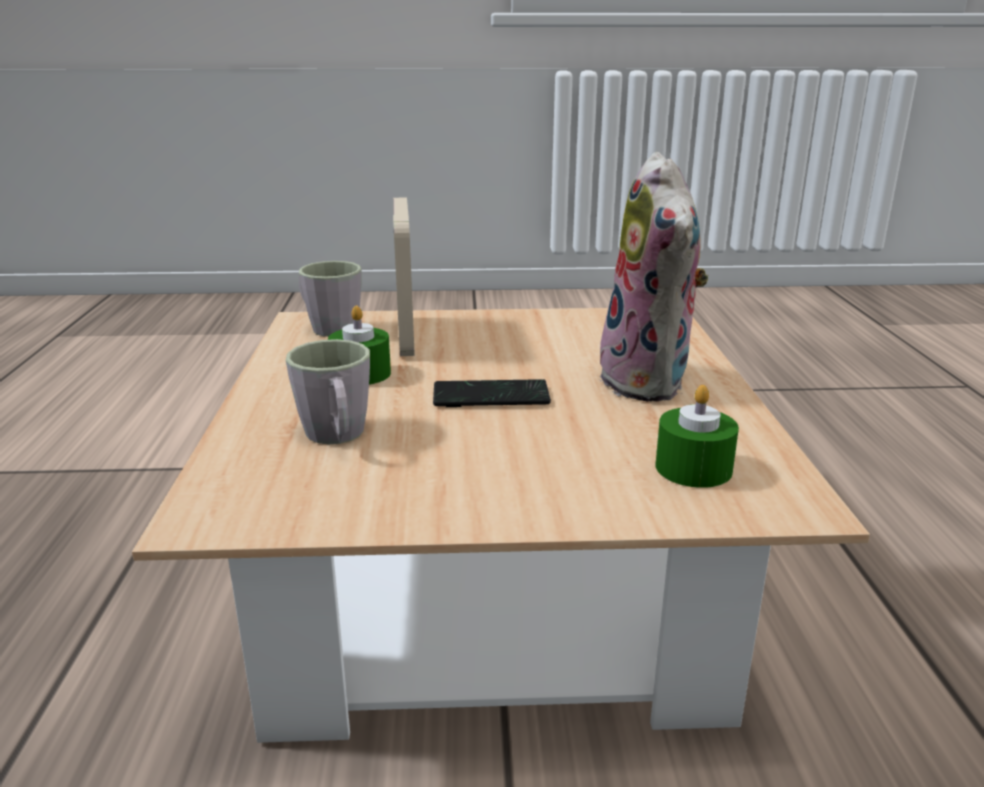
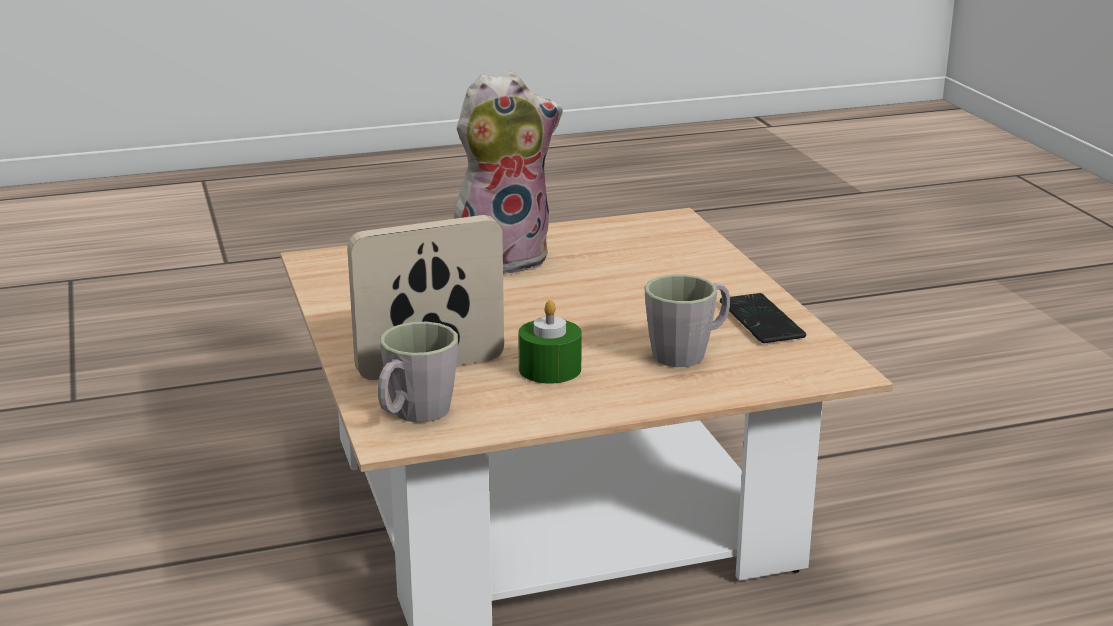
camera: 105 degrees left, 0 degrees up
(491, 396) = (569, 309): phone -> phone (761, 321)
(693, 468) = (646, 242): green candle -> none

